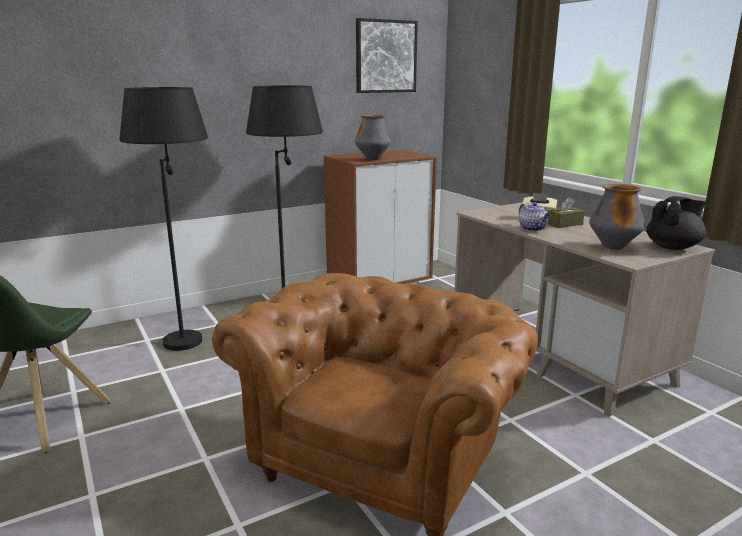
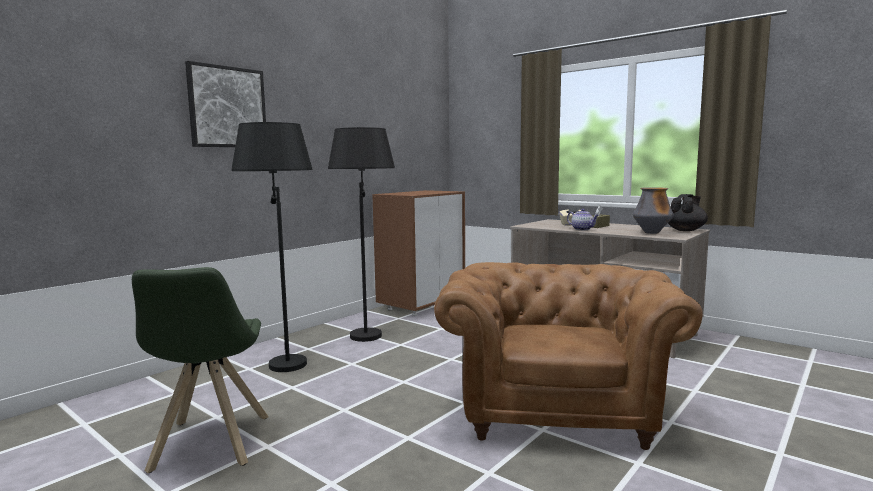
camera: 20 degrees left, 10 degrees down
(372, 159) = (420, 193): vase -> none
(385, 56) = (411, 114): picture -> picture (227, 107)

